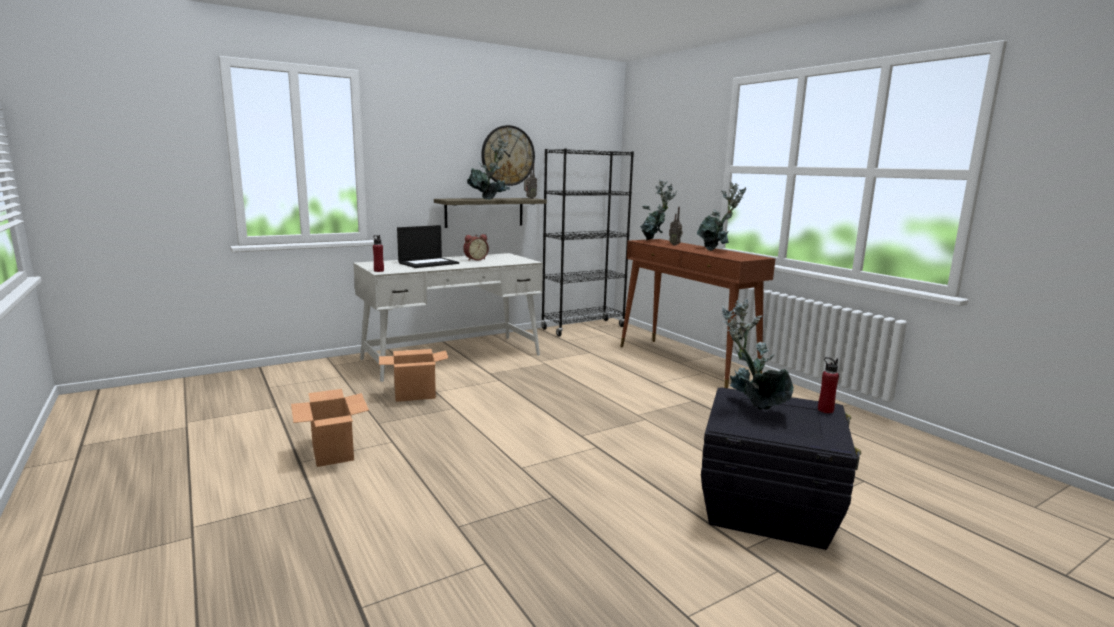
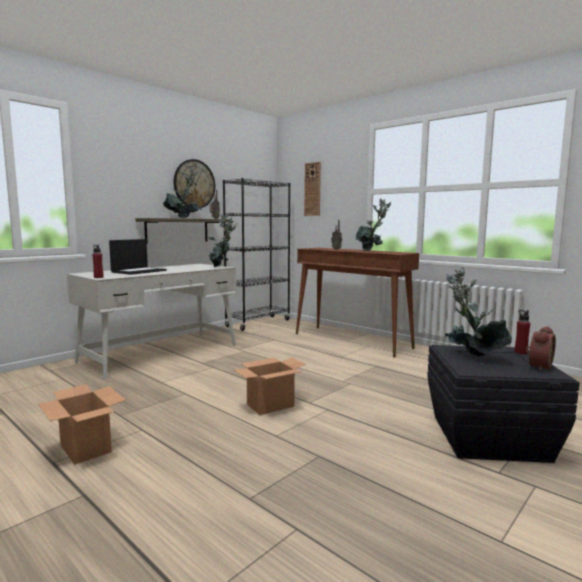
camera: 15 degrees left, 5 degrees down
(414, 395) = (142, 387): cardboard box -> cardboard box (270, 406)
(475, 259) = (177, 267): alarm clock -> alarm clock (538, 366)
(653, 240) = (316, 248): potted plant -> potted plant (220, 267)
(661, 160) = (312, 189): none -> wall clock

